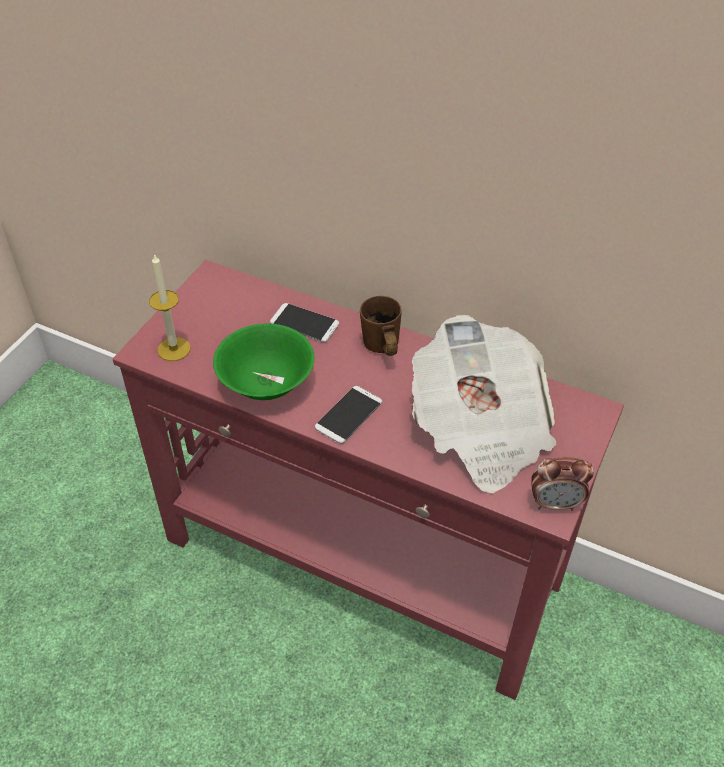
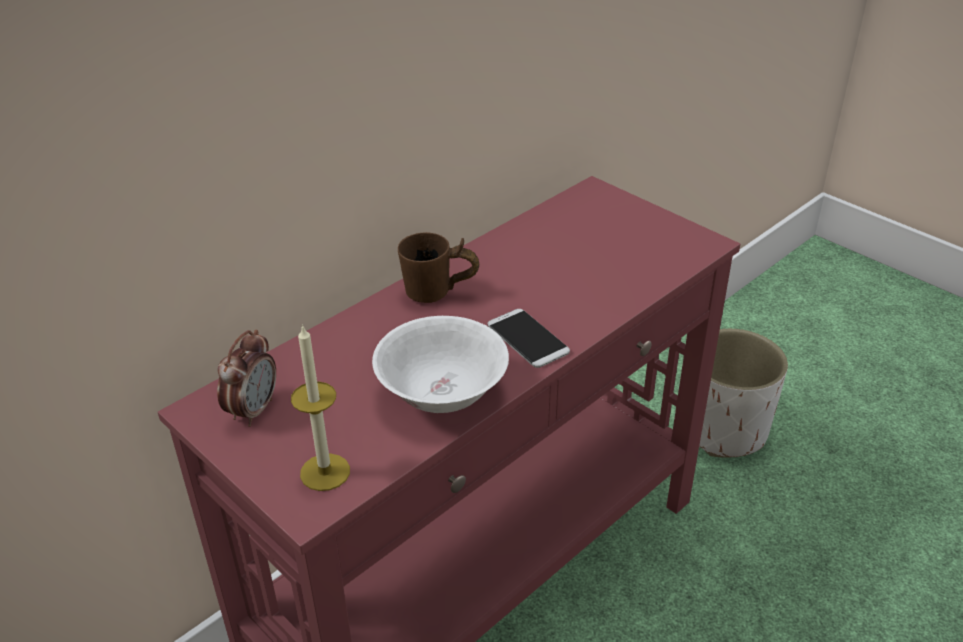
camera: 70 degrees left, 10 degrees down
(266, 384) = (443, 394): green bowl -> white bowl
(304, 323) = (356, 343): phone -> none
(480, 430) = (589, 258): newspaper -> none
(555, 503) = (697, 239): alarm clock -> alarm clock (253, 410)
(629, 718) = (724, 430): none -> white planter

